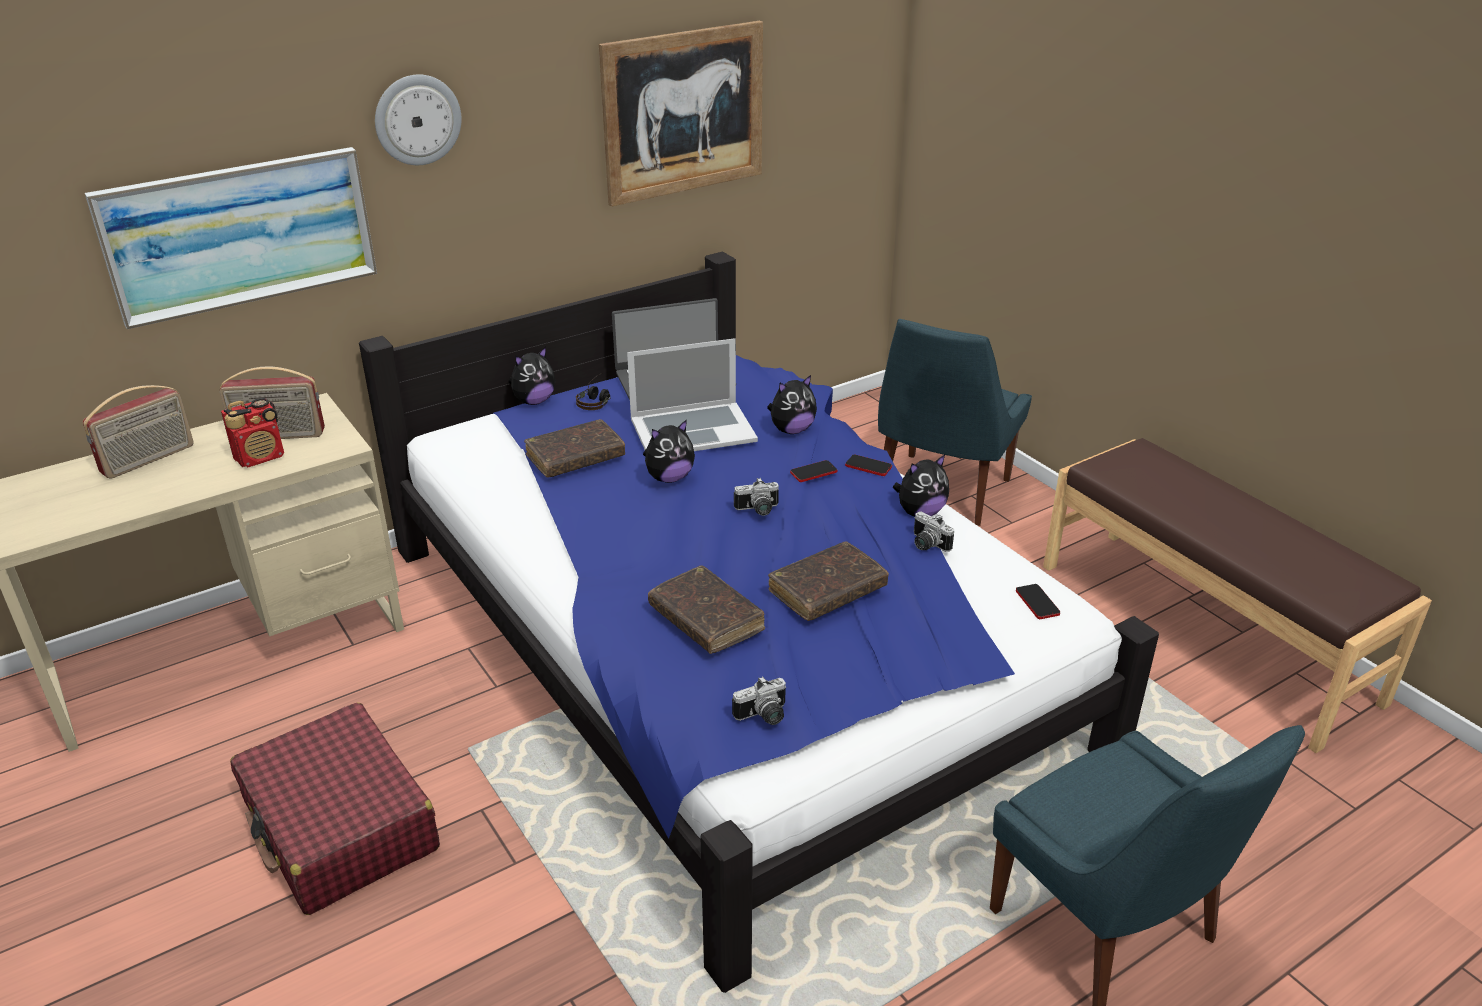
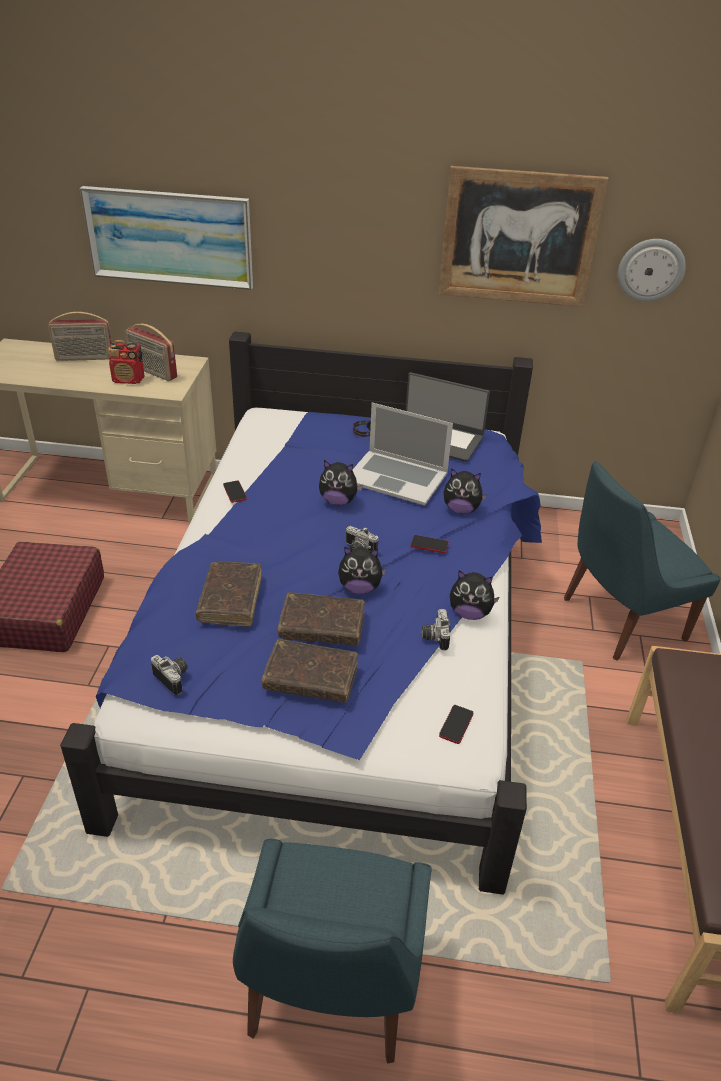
camera: 40 degrees right, 5 degrees up
(417, 119) = (297, 190): wall clock -> wall clock (651, 270)
(534, 401) = (336, 414): plush toy -> plush toy (359, 588)
(575, 457) = (306, 461): brown book -> brown book (311, 678)
(764, 716) = (174, 678): camera -> camera turned 150 degrees counterclockwise
(868, 466) = (476, 561): phone -> phone (235, 492)

